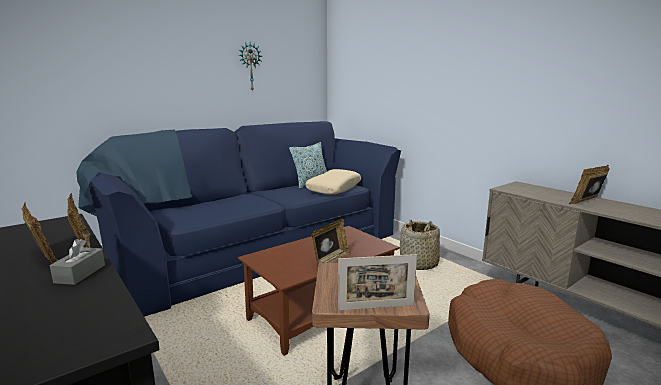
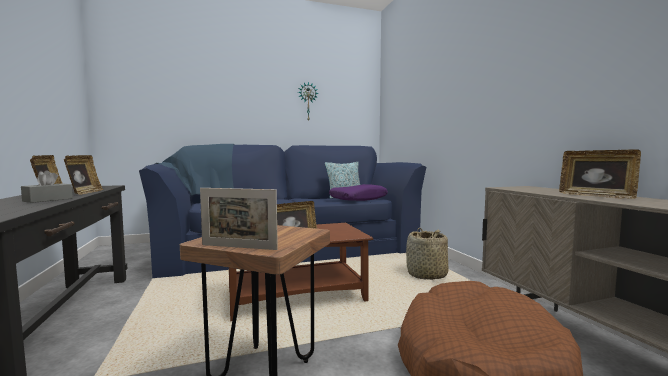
camera: 20 degrees right, 10 degrees down
(334, 188) = (358, 199): beige pillow -> purple pillow
(587, 202) = (596, 196): picture frame -> picture frame turned 120 degrees counterclockwise

